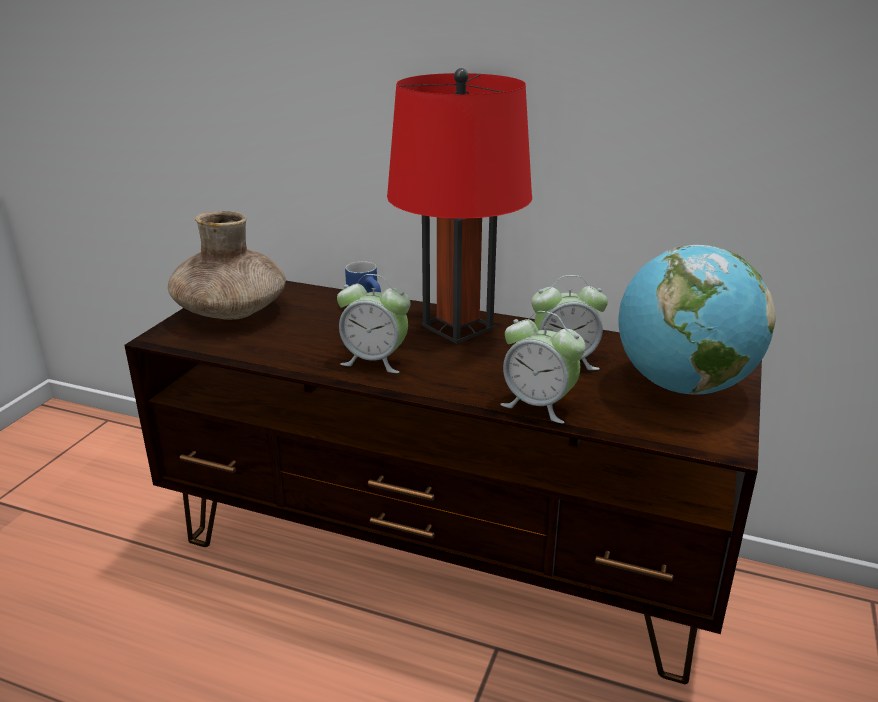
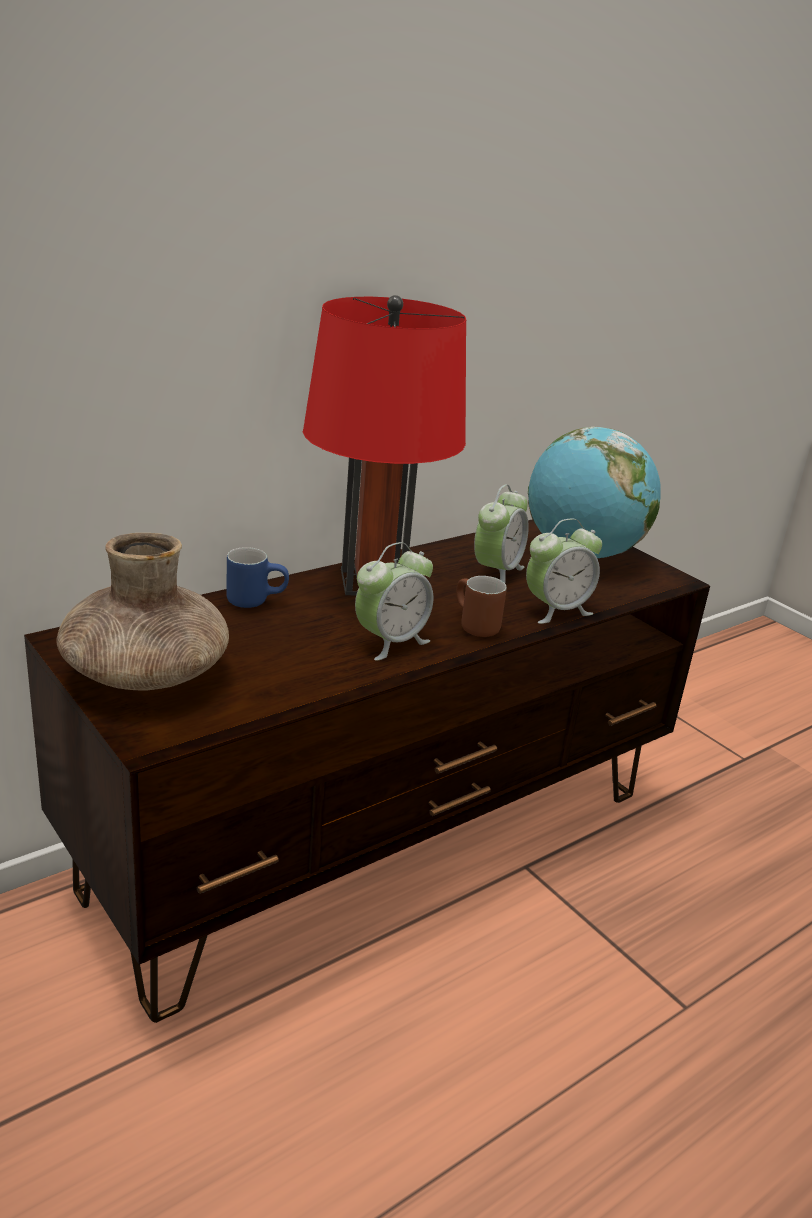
camera: 60 degrees left, 0 degrees up
(449, 380) = (472, 625): none -> brown mug

